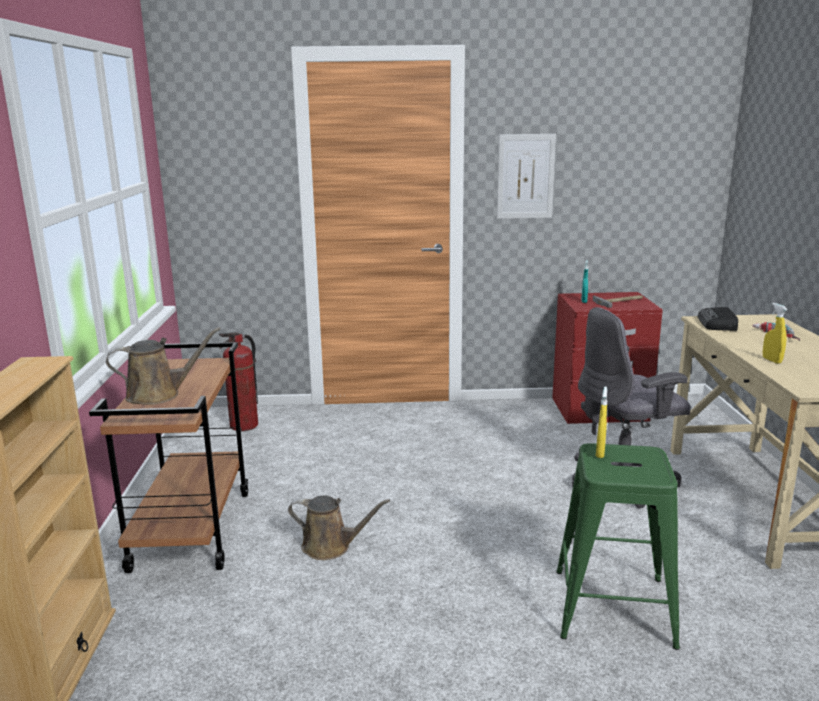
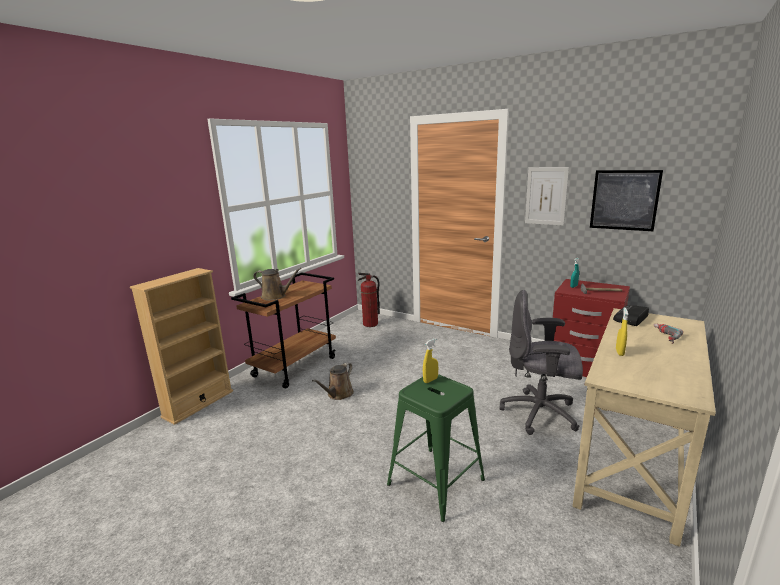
camera: 35 degrees right, 0 degrees up
(331, 547) = (338, 394): brown watering can -> brown watering can turned 75 degrees clockwise
(626, 177) = (624, 200): none -> picture

